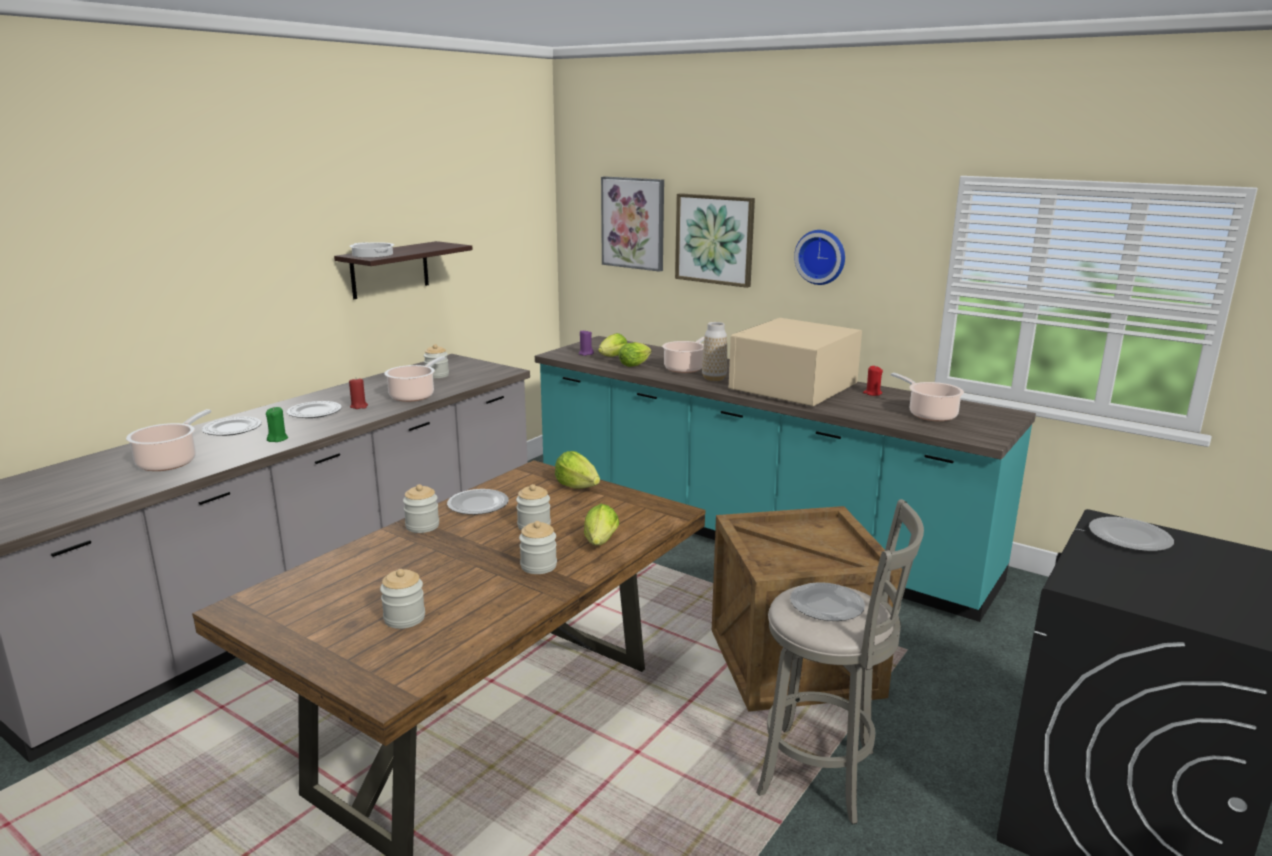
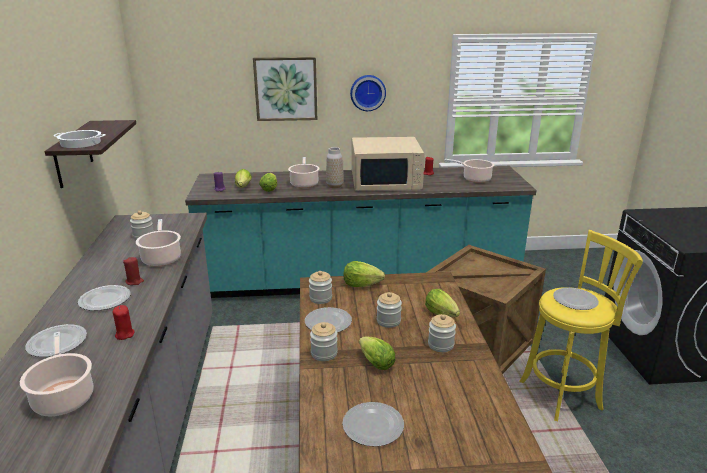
camera: 40 degrees left, 5 degrees up
(277, 439) = (124, 334): green candle -> red candle
(404, 618) = (440, 419): jar -> jar (320, 298)
(448, 551) = (374, 362): none -> lettuce
(633, 223) = (212, 83): picture -> none
(792, 388) = (386, 181): beige microwave -> beige microwave turned 90 degrees counterclockwise
(824, 775) = (563, 394): grey stool -> yellow stool
(1130, 538) = (660, 218): plate -> plate (373, 426)

